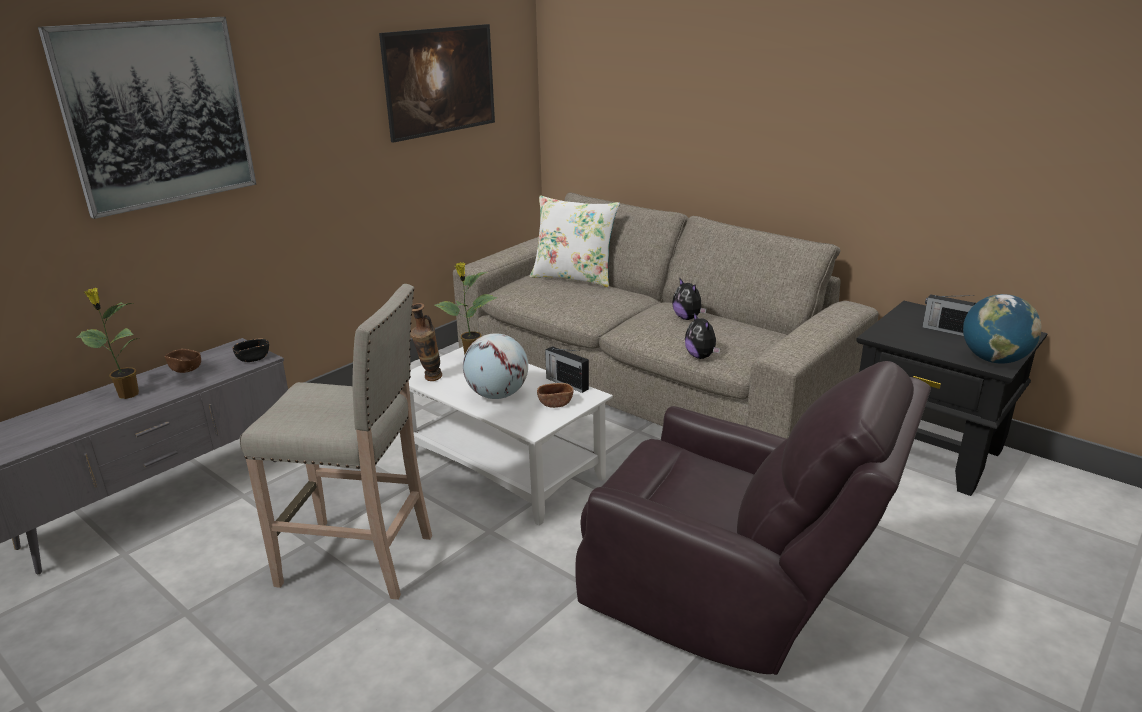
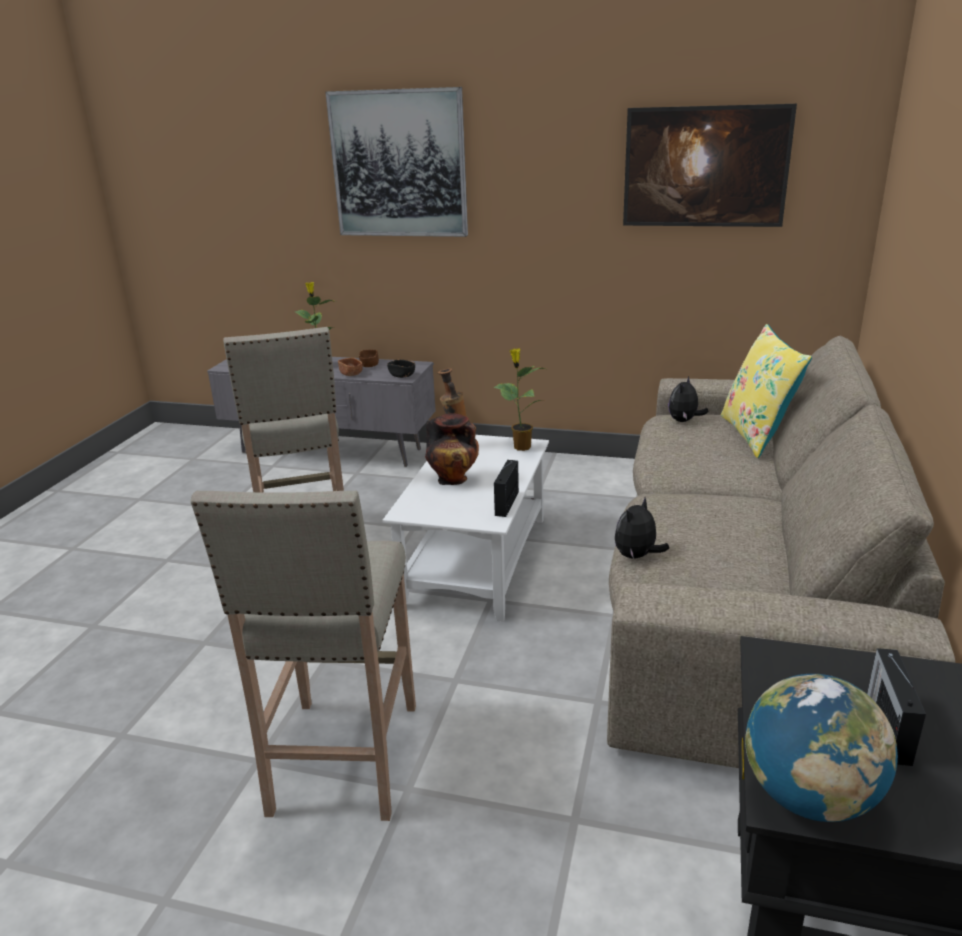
camera: 65 degrees right, 0 degrees up
(497, 395) = (454, 480): globe -> vase
(555, 403) = (461, 509): brown bowl -> brown bowl (351, 373)
(574, 277) = (756, 435): white pillow -> yellow pillow
(687, 318) = (731, 522): plush toy -> plush toy (684, 421)
(729, 600) = (342, 761): brown armchair -> beige stool

